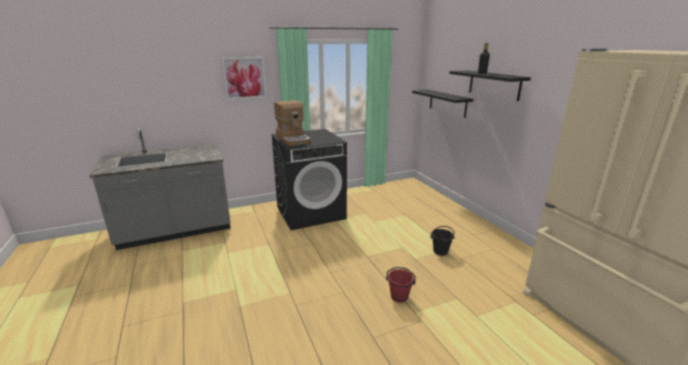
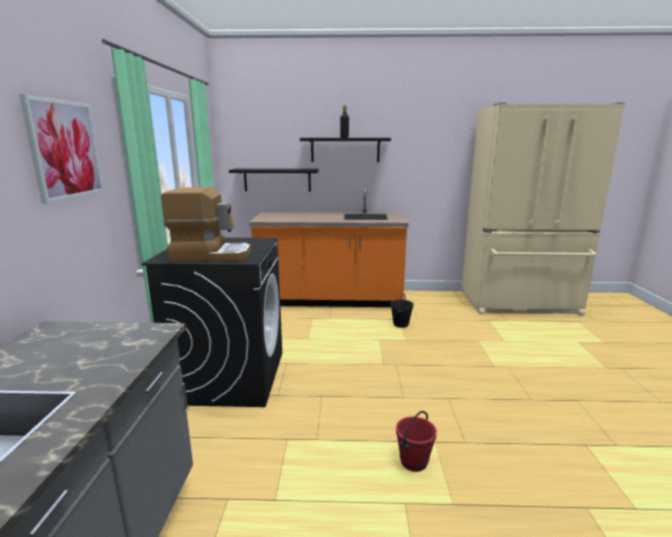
camera: 65 degrees left, 5 degrees down
(399, 297) = (468, 366): red bucket -> red bucket (413, 461)
(445, 213) = (330, 300): none -> orange counter

